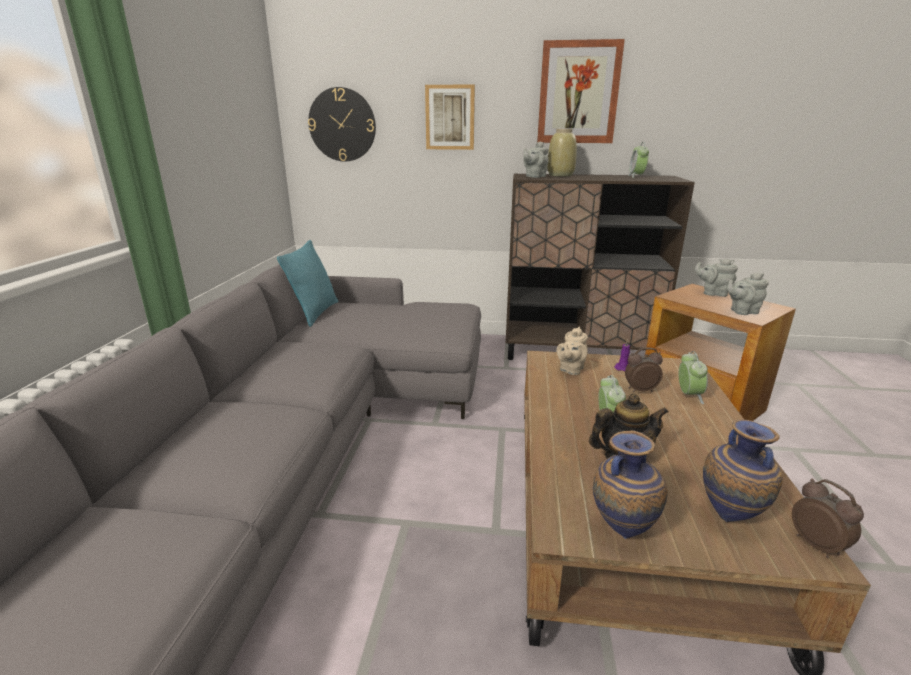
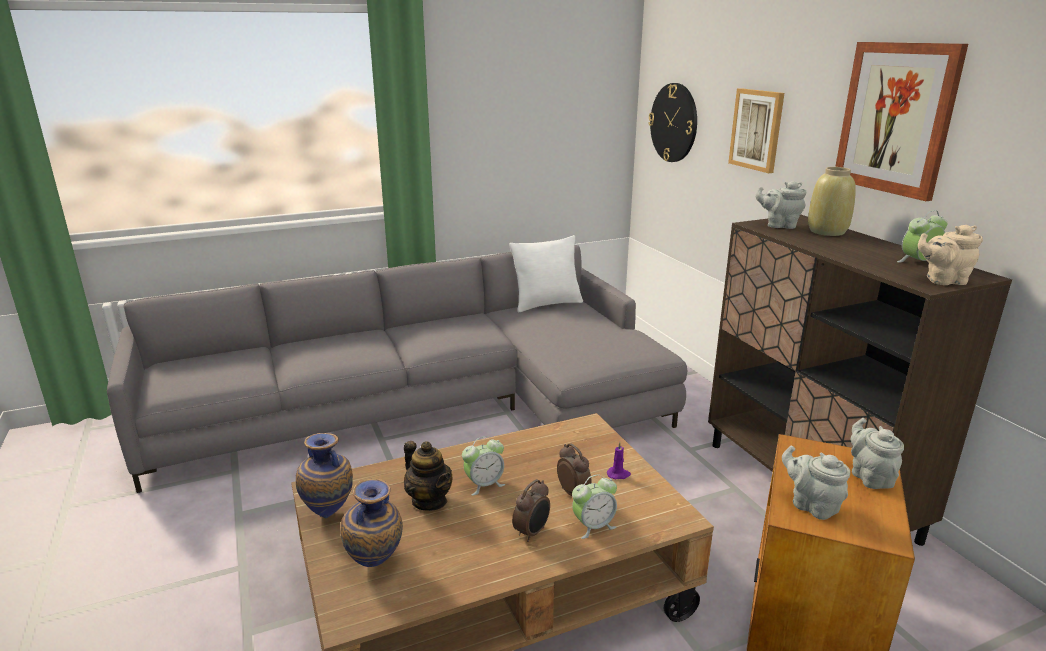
camera: 60 degrees right, 0 degrees up
(315, 313) = (547, 304): turquoise pillow -> white pillow
(570, 370) = (577, 445): beige teapot -> beige teapot (942, 280)
(816, 544) = (363, 618): alarm clock -> alarm clock (532, 532)

